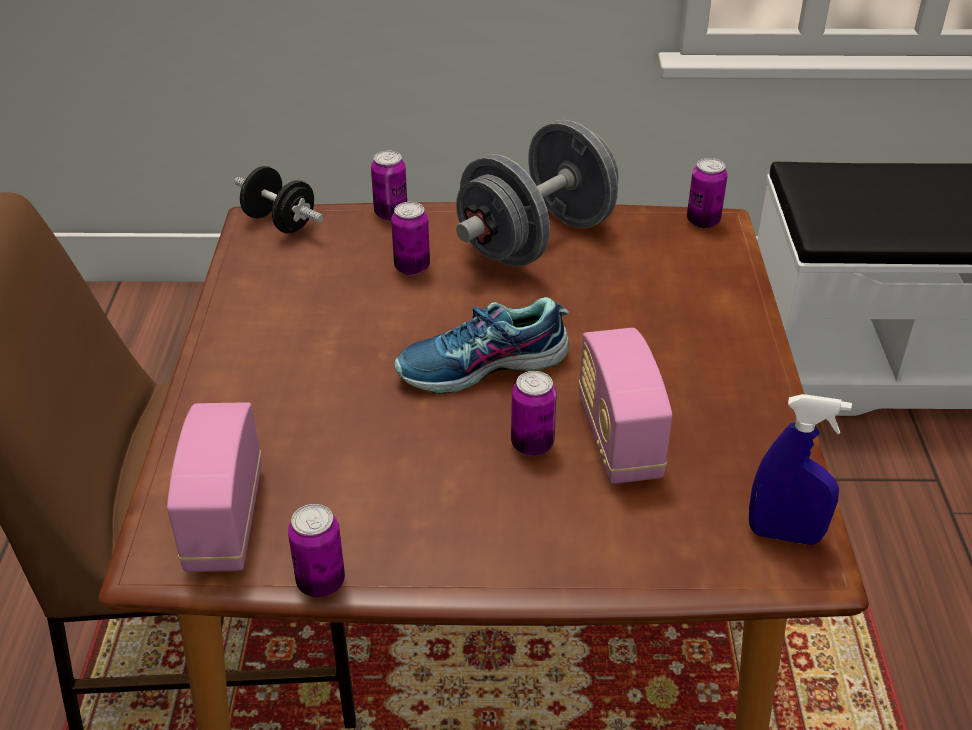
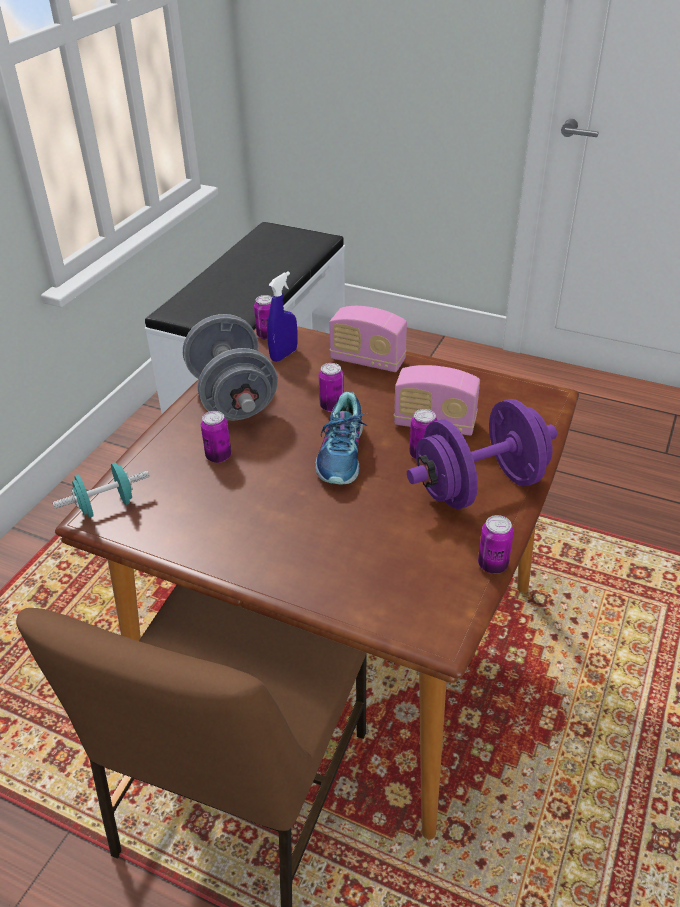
camera: 65 degrees left, 0 degrees up
(224, 520) = (420, 597): radio -> radio (367, 361)
(280, 222) = (106, 506): black dumbbell -> turquoise dumbbell
(391, 213) = (146, 450): can -> can (332, 406)
(494, 526) = (479, 486): none -> purple dumbbell
(784, 534) = (529, 396): blue spray bottle -> blue spray bottle (284, 355)

